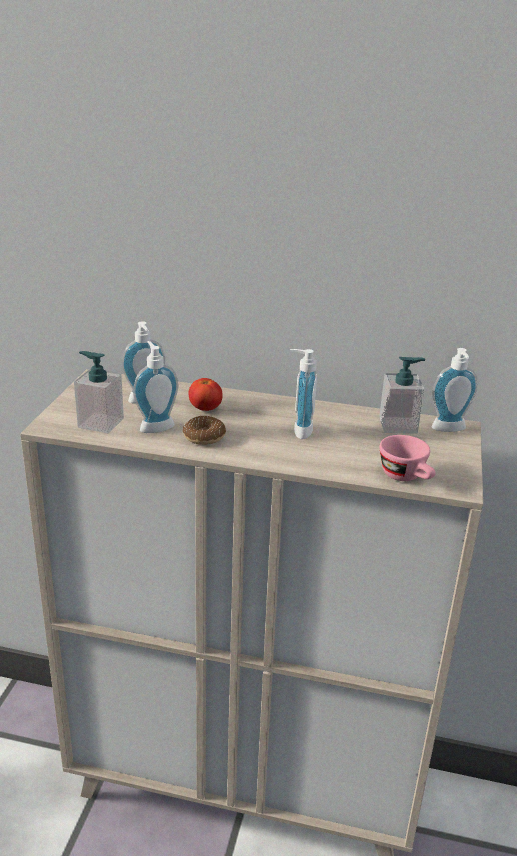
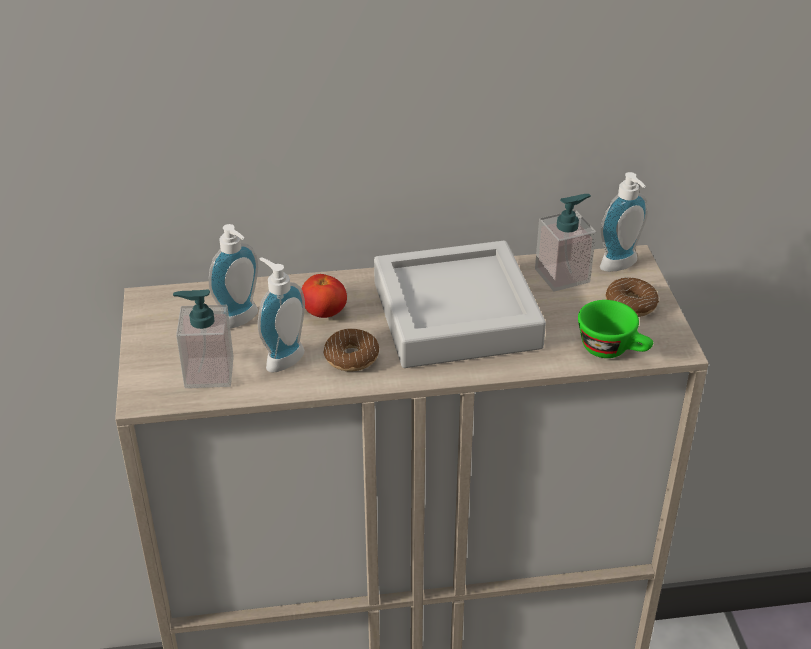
camera: 20 degrees left, 10 degrees up
(299, 430) = (456, 315): soap dispenser -> grey tray
(407, 477) = (613, 350): pink cup -> green cup
(441, 453) = (630, 304): none -> donut

